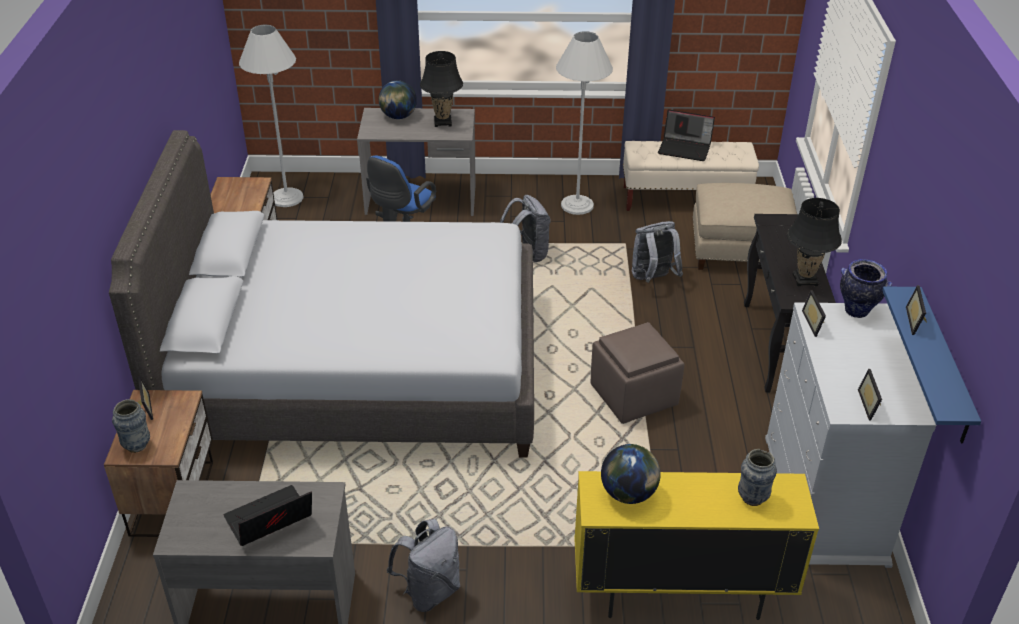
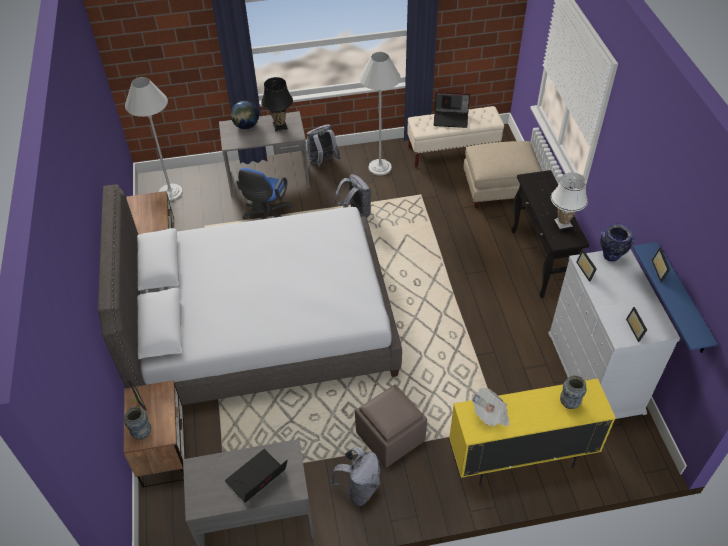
camera: 10 degrees left, 10 degrees up
(629, 493) = (490, 414): globe -> newspaper
(634, 395) = (456, 315): brown ottoman -> brown ottoman (391, 437)
(652, 279) = (446, 220): grey backpack -> grey backpack (322, 162)
(804, 279) = (562, 224): black table lamp -> white table lamp

